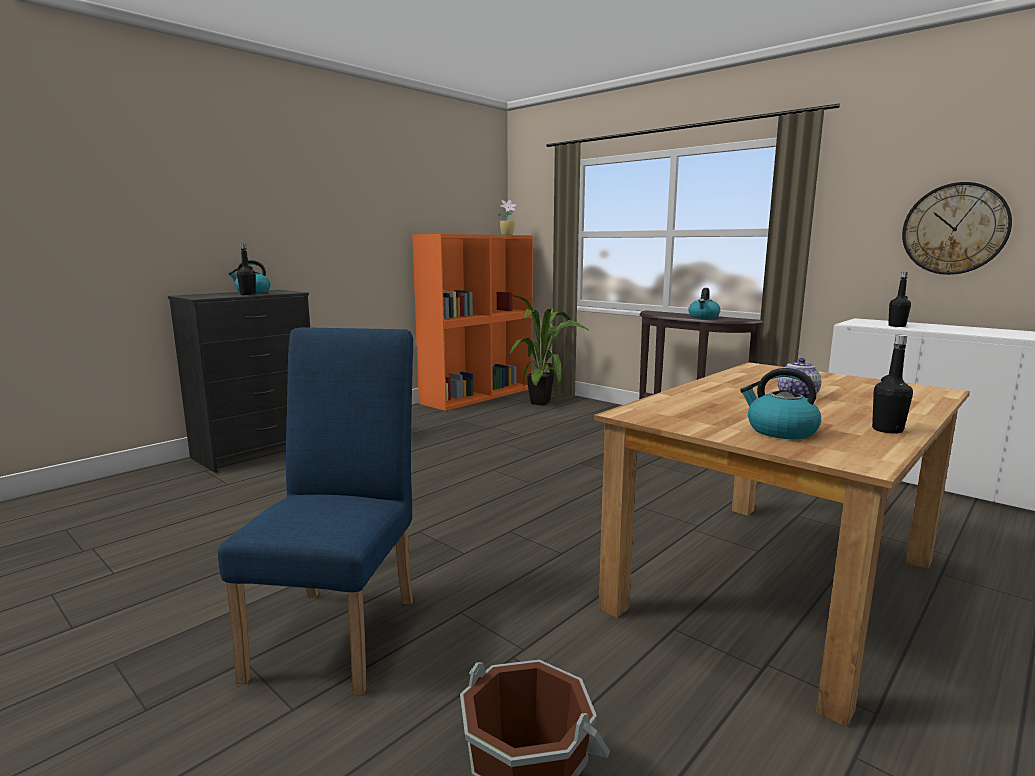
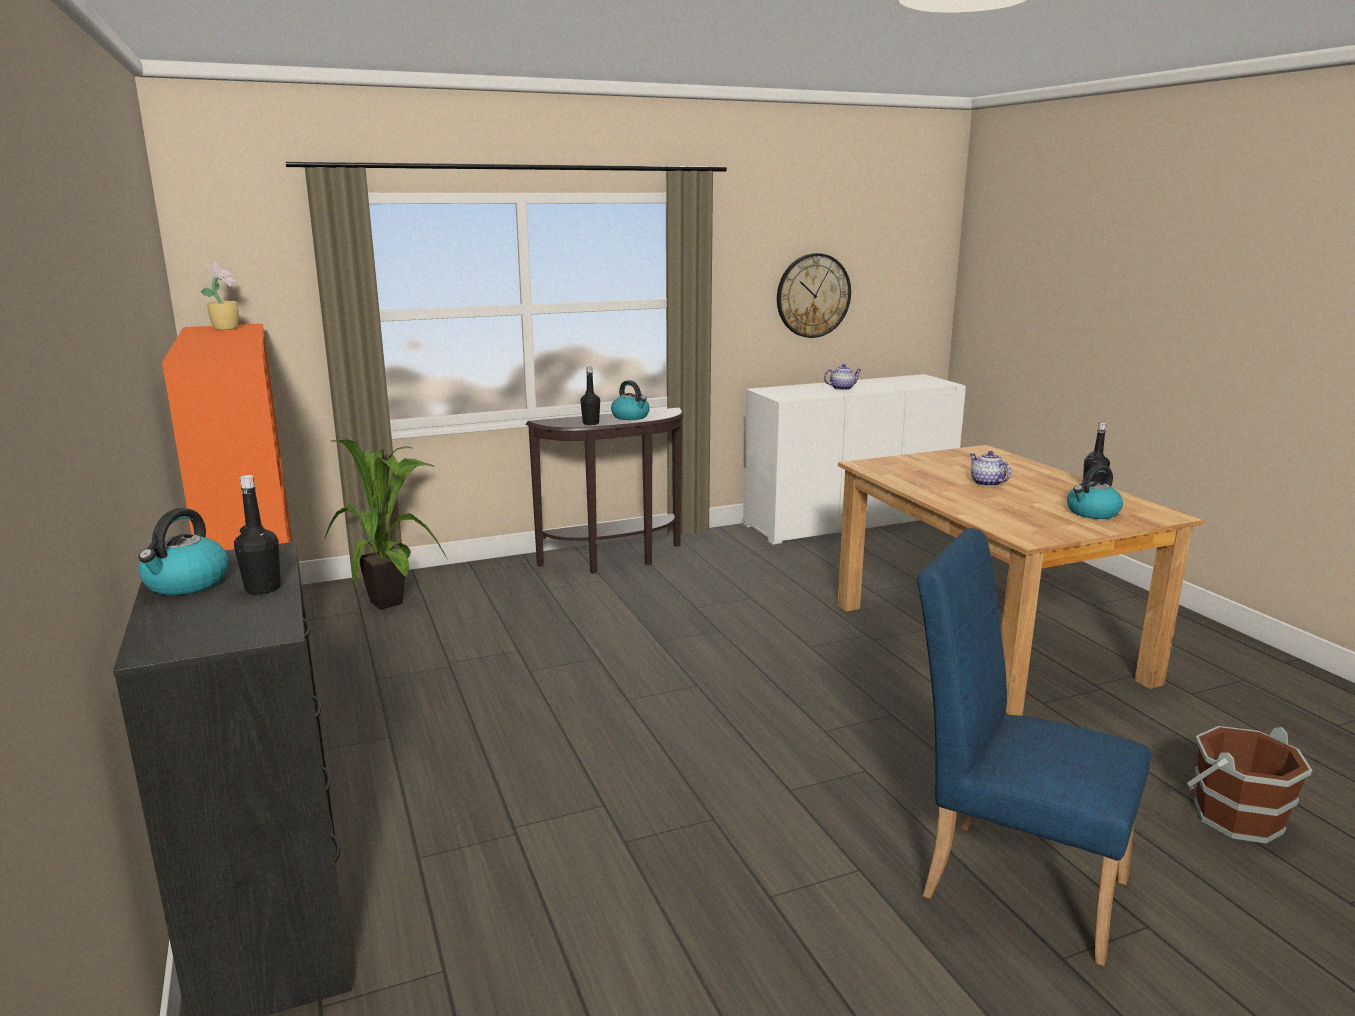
camera: 65 degrees left, 5 degrees up
(897, 326) = (810, 393): black bottle -> black bottle (591, 423)
(952, 329) = (842, 388): none -> teapot

